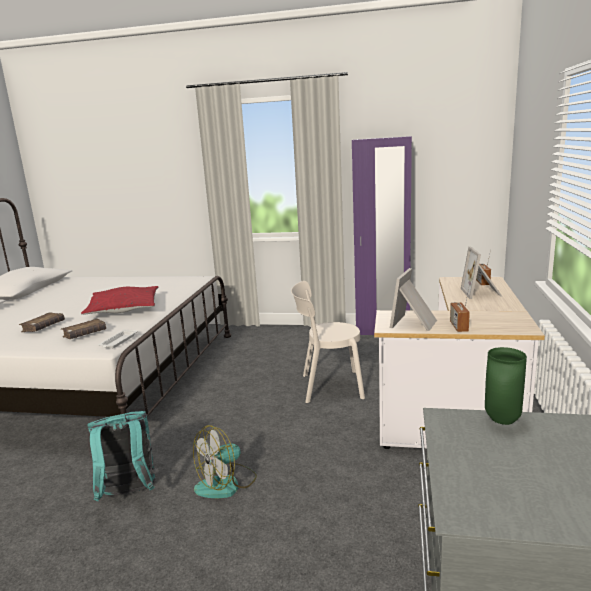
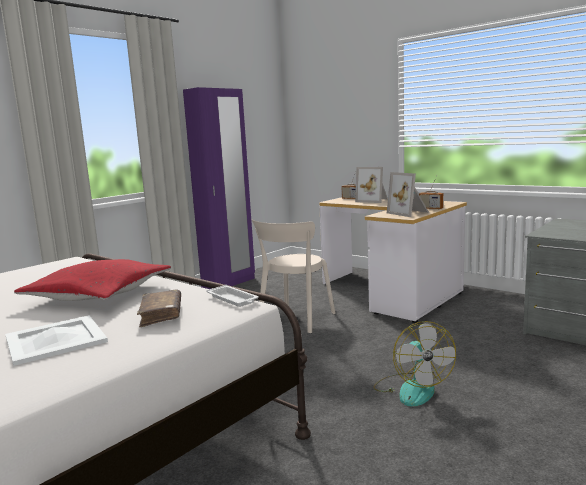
camera: 60 degrees left, 5 degrees down
(43, 327) = (55, 340): brown book -> white tray
(129, 494) = (385, 445): turquoise backpack -> none
(503, 420) = (554, 227): green vase -> none

